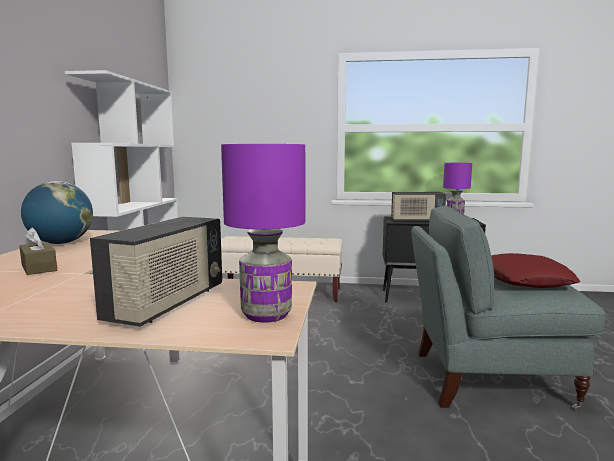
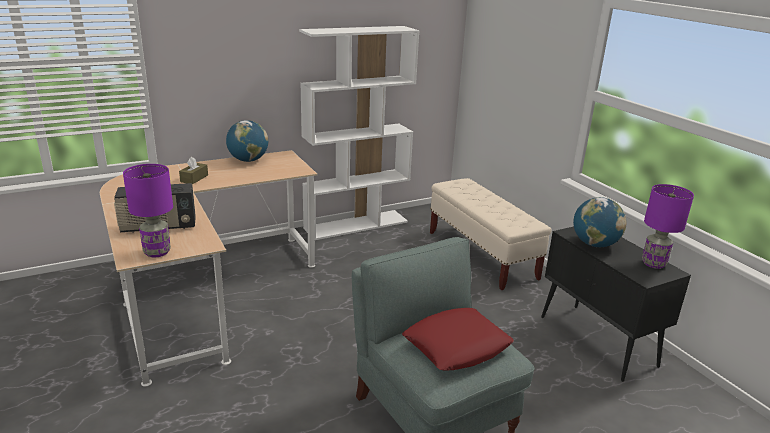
camera: 55 degrees right, 15 degrees up
(417, 221) = (594, 244): radio -> globe

